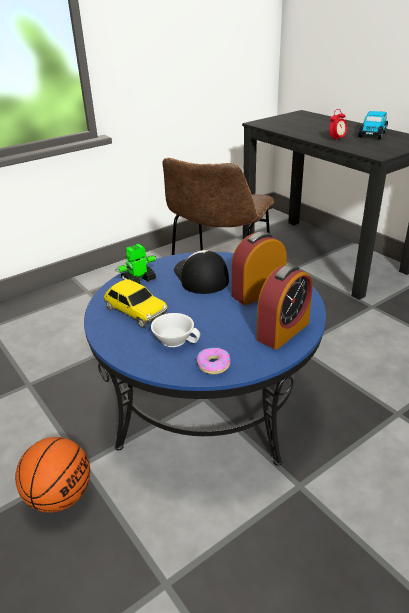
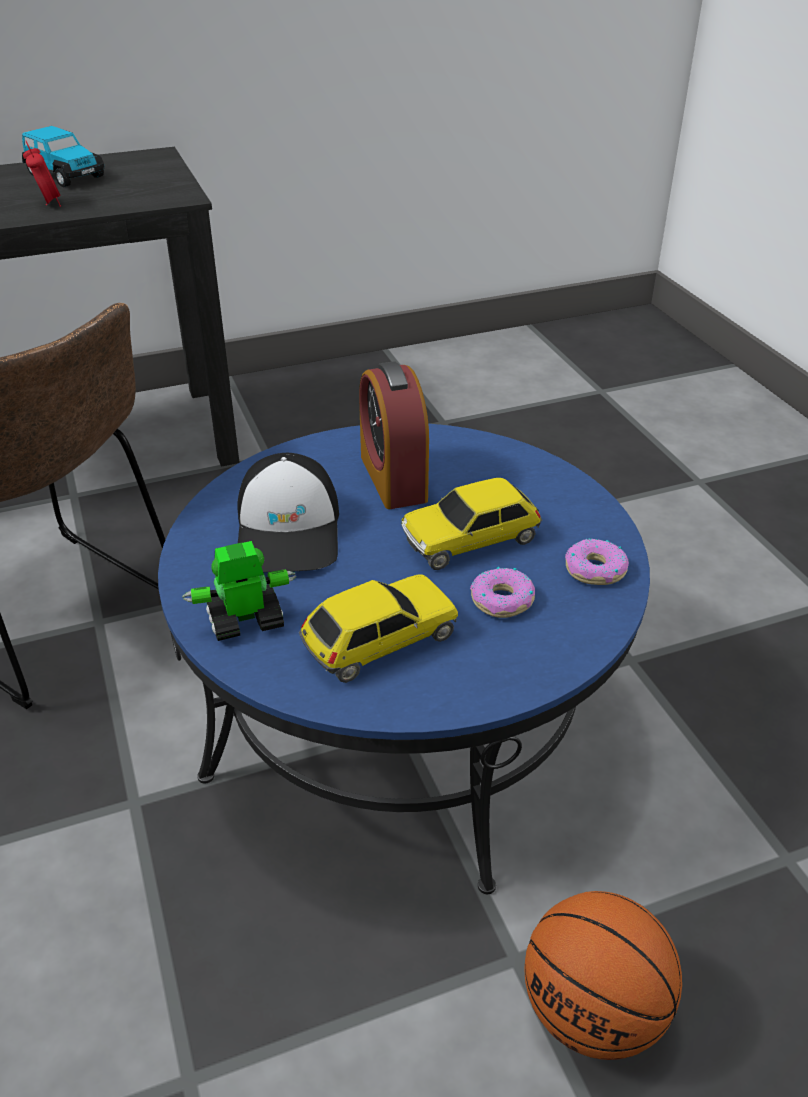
camera: 75 degrees left, 5 degrees up
(138, 280) = (244, 621): toy robot -> toy robot turned 90 degrees clockwise
(175, 339) = (502, 600): white cup -> donut
(200, 276) = (289, 531): cap -> cap turned 90 degrees counterclockwise
(219, 322) = (471, 540): none -> toy car
(283, 331) = (525, 481): alarm clock -> none

